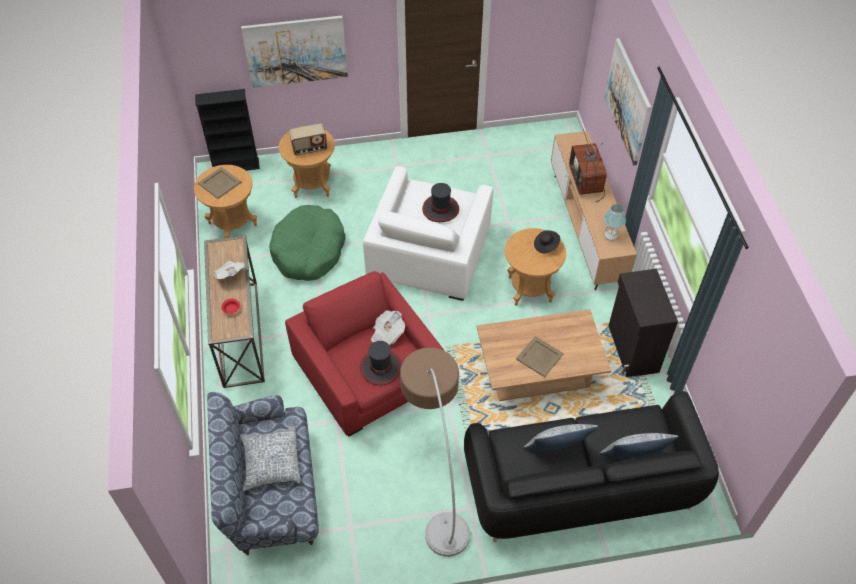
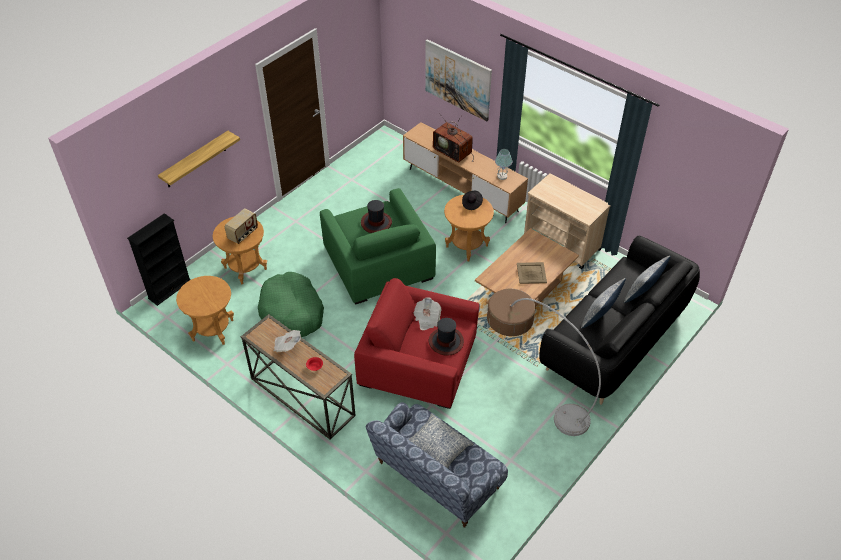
camera: 40 degrees left, 5 degrees down
(219, 183) = (199, 295): beige tray -> none
(296, 51) = (195, 160): picture -> shelf
(429, 251) = (377, 262): white armchair -> green armchair
(632, 349) = (562, 243): black cabinet -> beige cart

